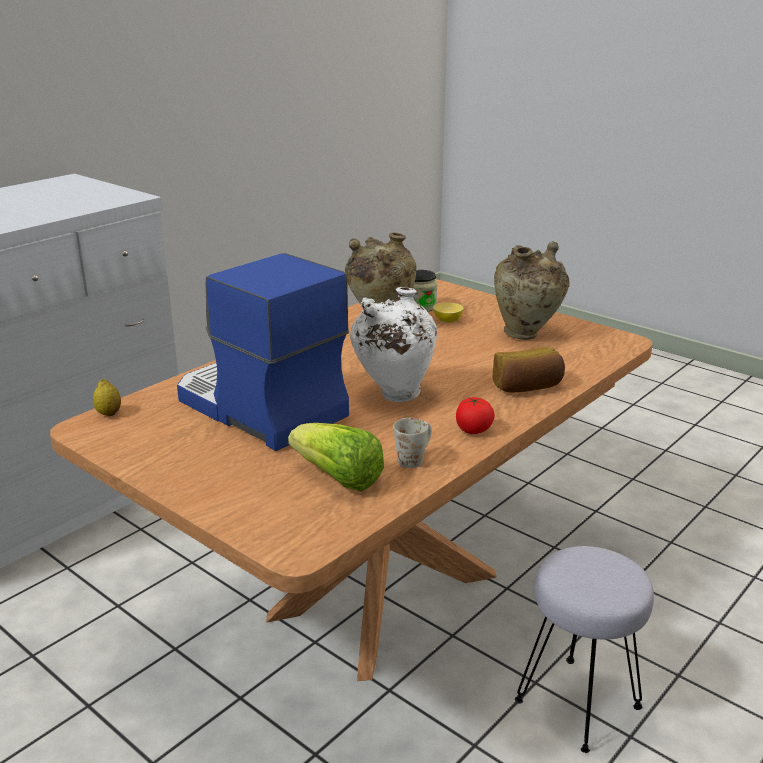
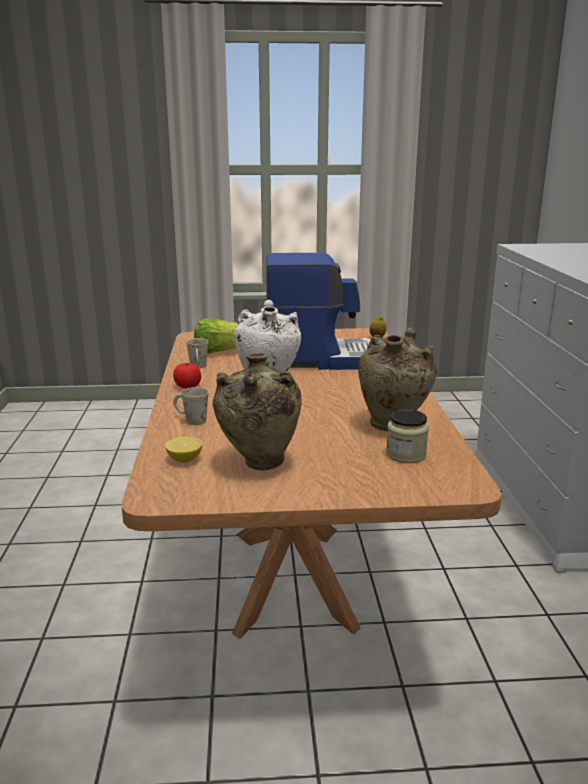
camera: 135 degrees right, 5 degrees down
(447, 321) = (351, 450): lemon -> lemon (184, 460)
(527, 387) = (190, 420): bread -> white mug
(579, 703) = (106, 584): grey stool -> none

